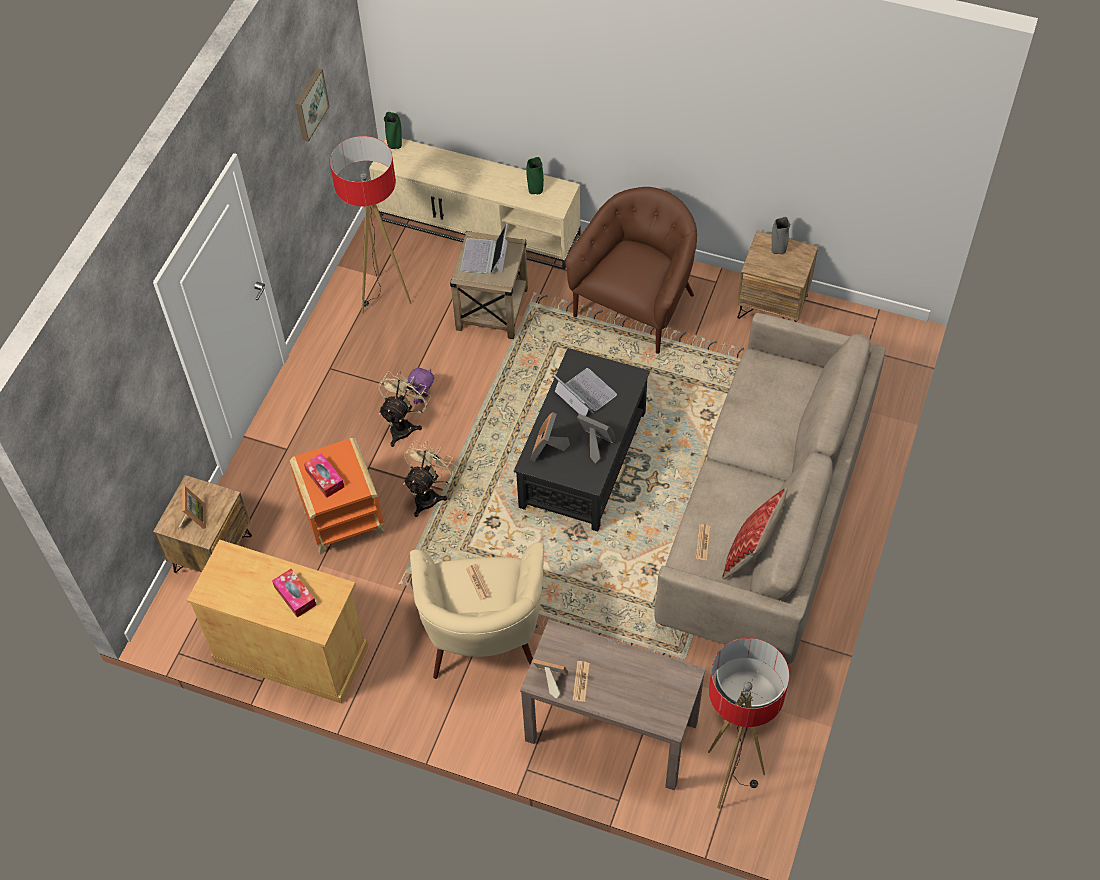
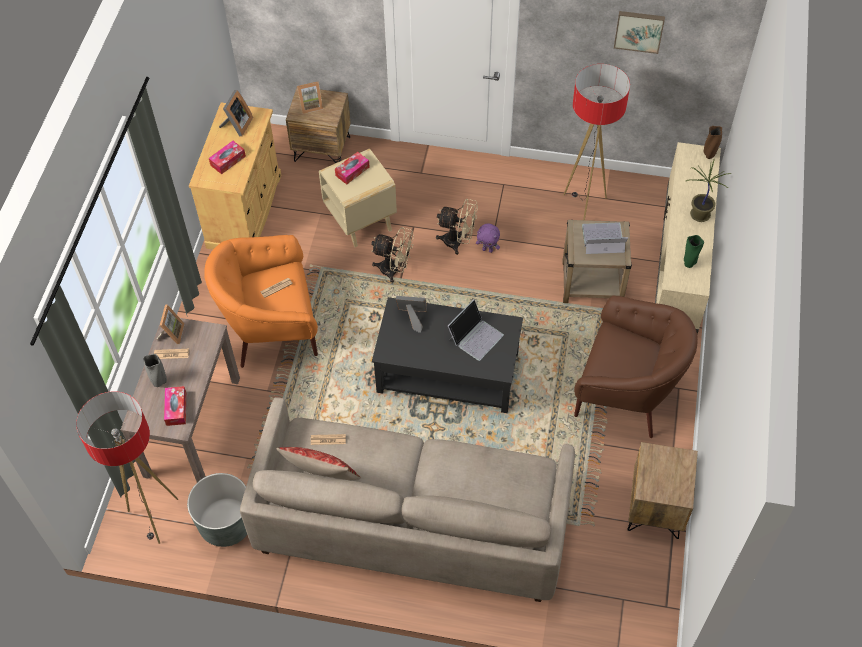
camera: 80 degrees right, 0 degrees up
(345, 521) = (361, 221): orange side table -> beige side table
(395, 145) = (709, 155): green vase -> brown vase
(474, 170) = (699, 215): none -> potted plant
(483, 633) = (272, 326): beige armchair -> orange armchair
(595, 444) = (423, 351): picture frame -> picture frame (237, 125)
(660, 678) = (176, 409): none -> tissue box
(778, 250) = (676, 472): grey vase -> grey vase (159, 381)

